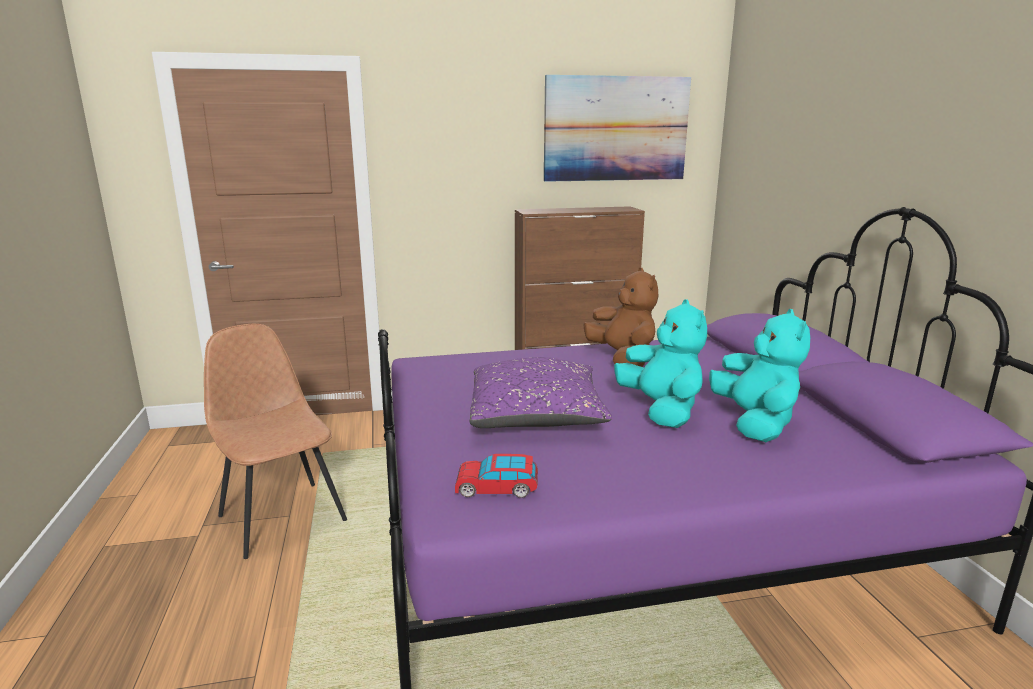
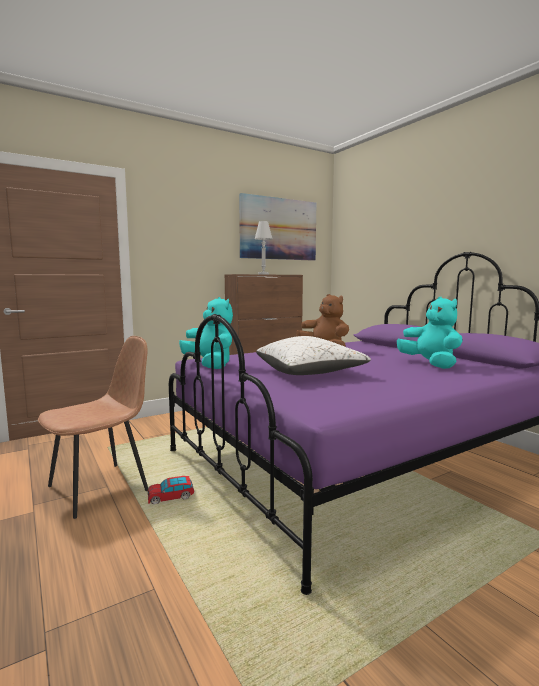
camera: 20 degrees left, 10 degrees down
(281, 516) = (101, 488): brown chair -> brown chair turned 105 degrees clockwise
(497, 488) = (332, 399): toy car -> toy car (171, 497)
(536, 417) = (309, 372): purple pillow -> white pillow
(578, 209) = (263, 274): none -> white table lamp
(661, 410) = (376, 364): turquoise plush toy -> turquoise plush toy (210, 365)

